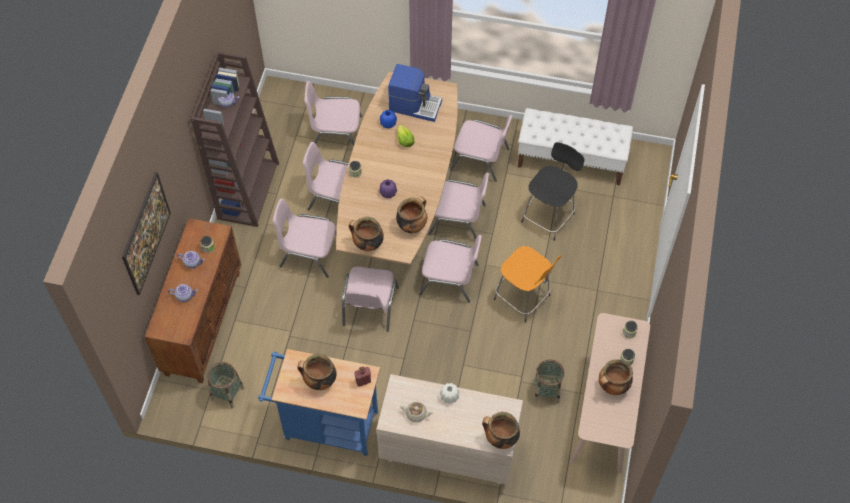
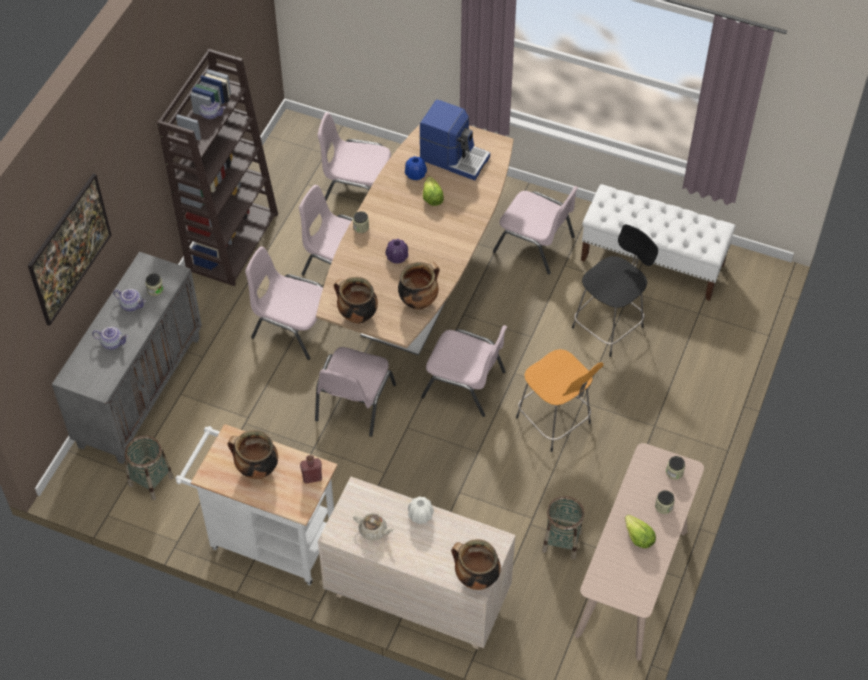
camera: 10 degrees right, 5 degrees down
(202, 322) = (140, 390): brown cabinet -> grey cabinet
(326, 425) = (266, 539): blue cart -> white cart
(458, 219) = (491, 313): pink chair -> none
(612, 387) = (638, 537): cooking pot -> lettuce

